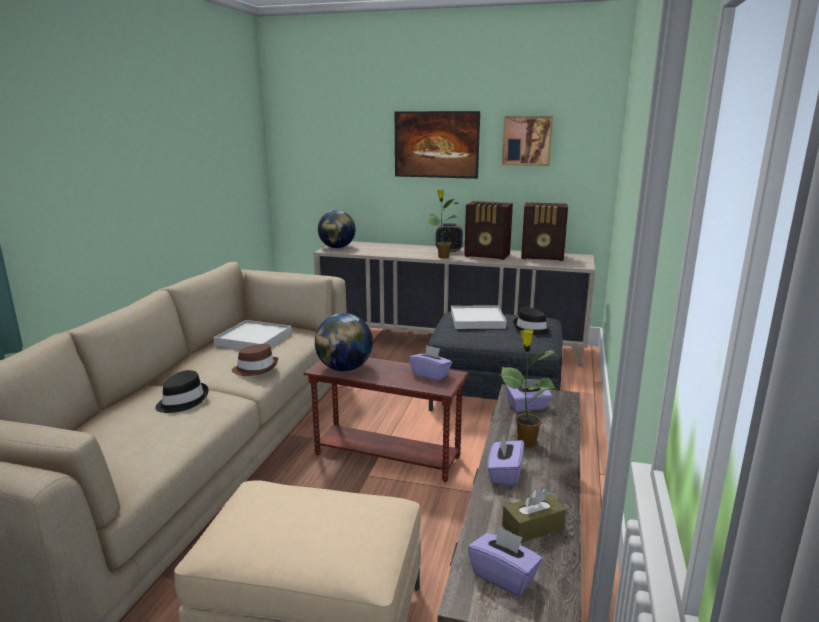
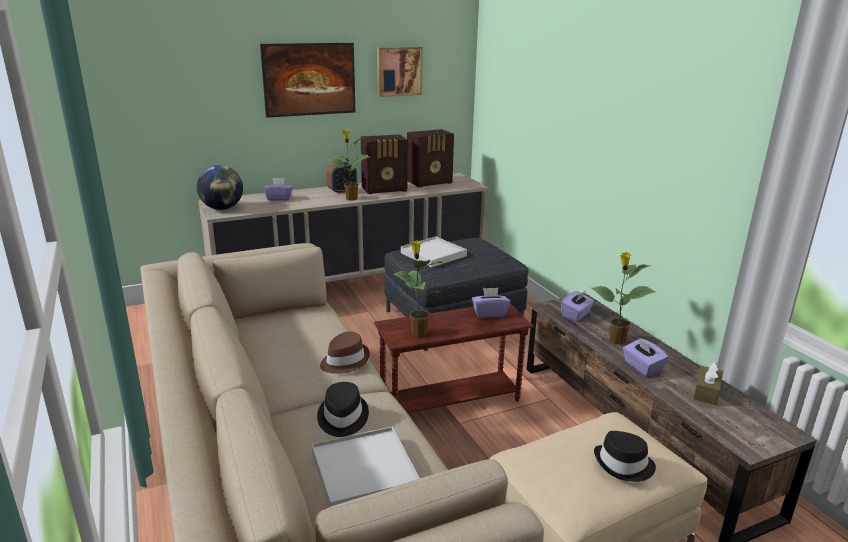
camera: 40 degrees left, 5 degrees up
(254, 339) = (281, 334): white tray -> white tray (364, 471)
(344, 369) = (418, 332): globe -> potted plant
(504, 576) = (740, 426): purple tissue box -> purple tissue box (279, 198)
(531, 329) = (484, 251): black hat -> black hat (624, 465)

